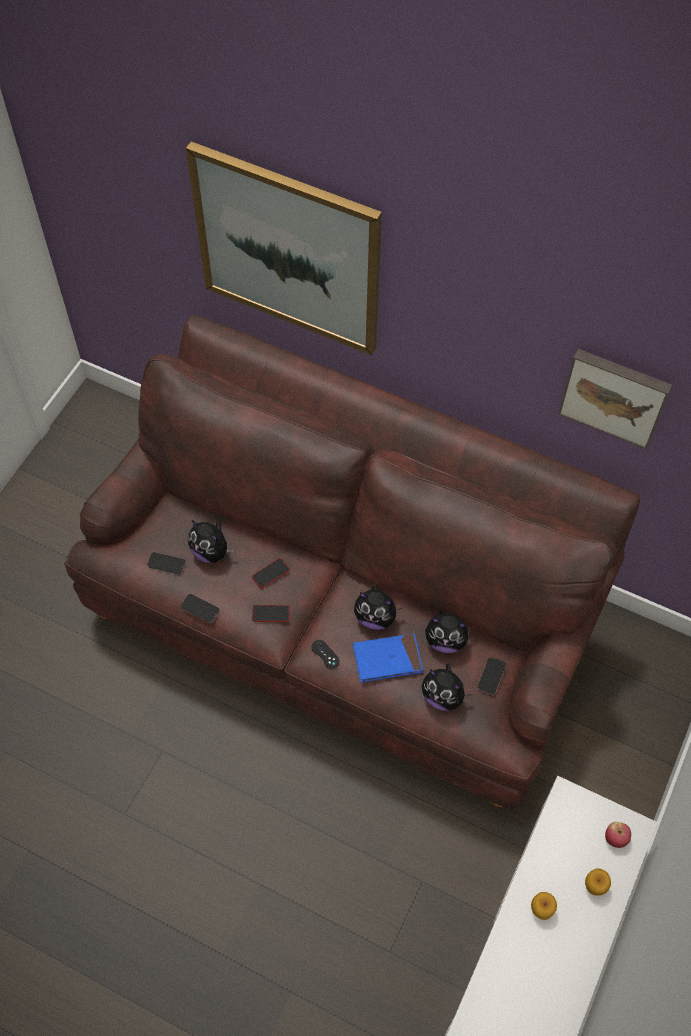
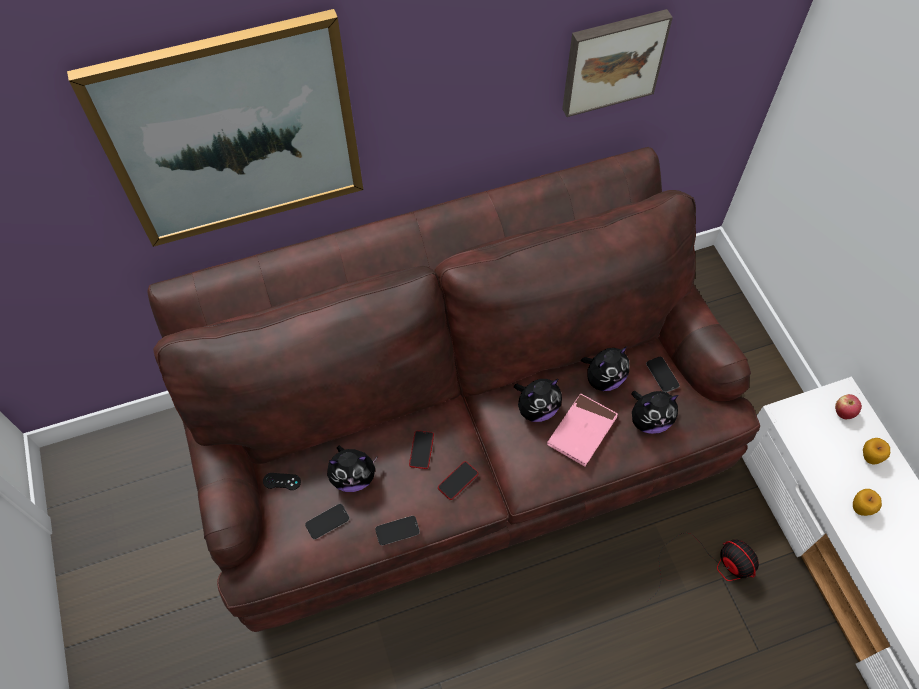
camera: 45 degrees left, 0 degrees up
(325, 654) = (533, 471): black game controller -> black game controller (282, 481)
(387, 659) = (582, 431): blue book -> pink book
(425, 864) = (710, 564): none -> fan

